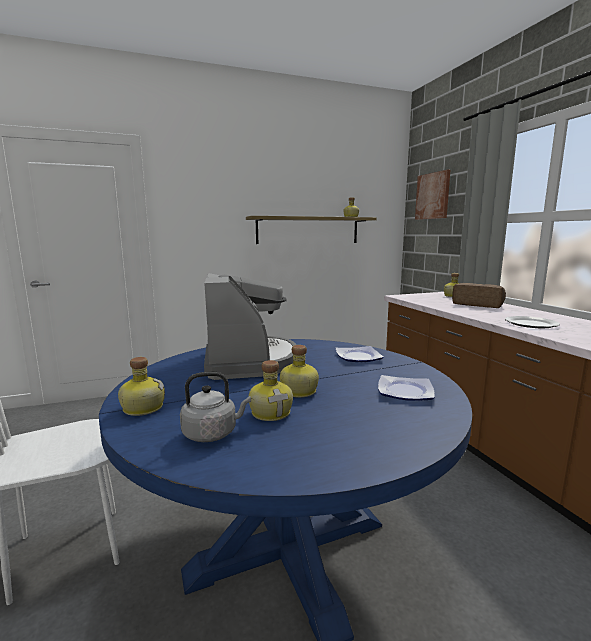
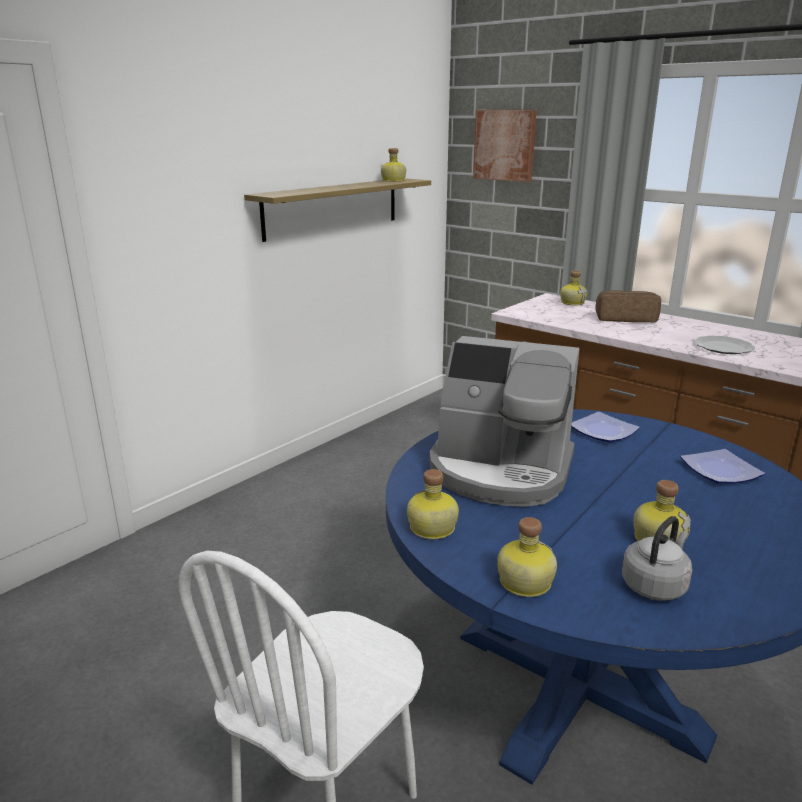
camera: 30 degrees left, 10 degrees up
(249, 361) = (500, 471): coffee machine -> coffee machine turned 150 degrees clockwise
(298, 391) = (632, 502): bottle -> bottle (431, 528)

